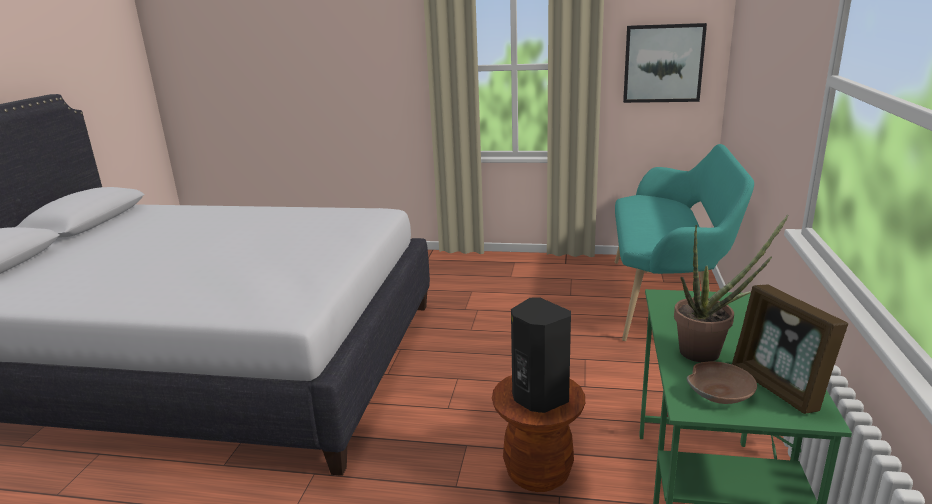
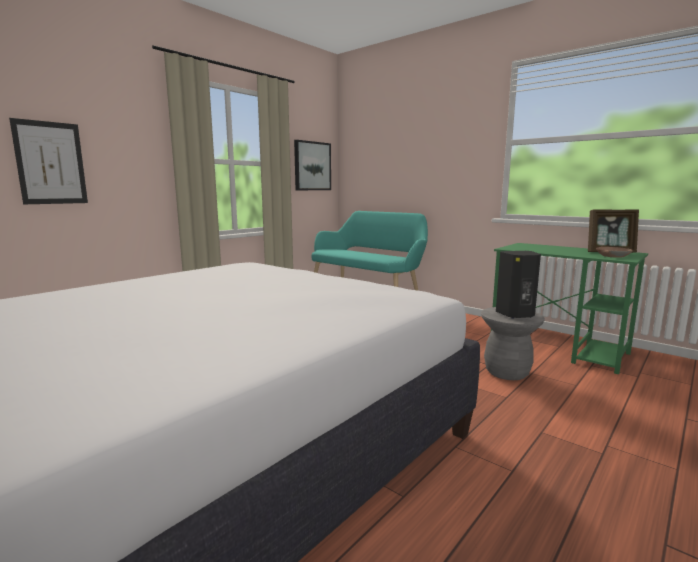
camera: 60 degrees left, 10 degrees down
(329, 81) = (50, 163): none -> picture
(538, 472) = (507, 372): brown stool -> grey stool
(708, 352) = (573, 252): potted plant -> none

